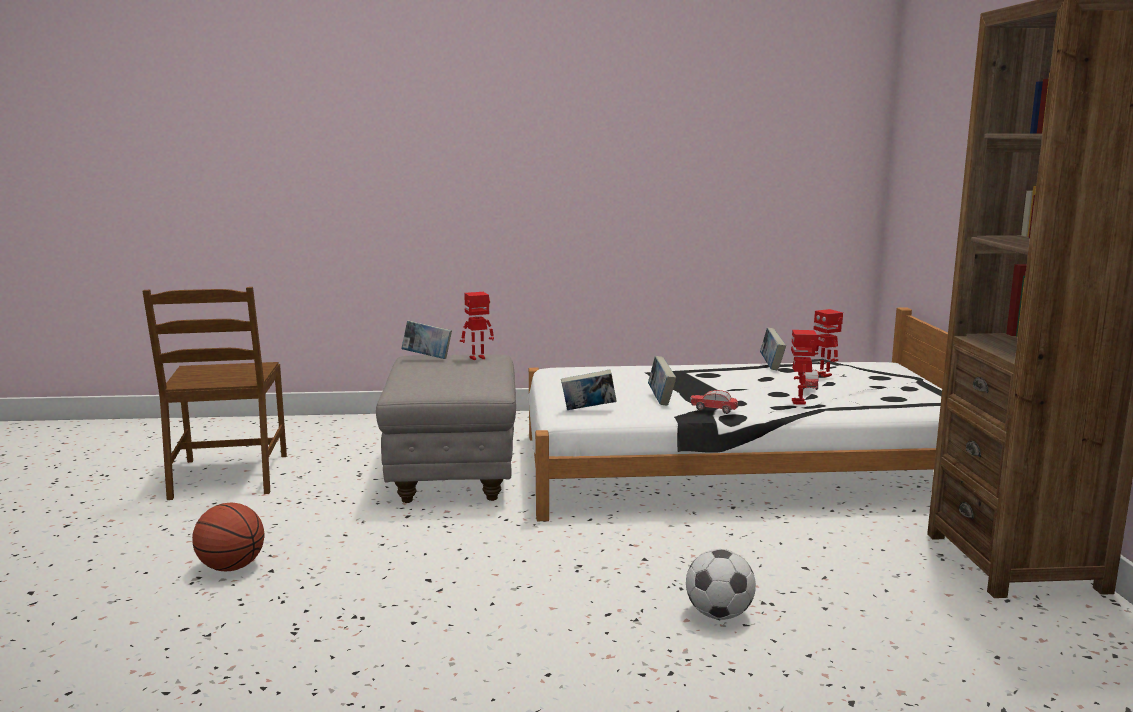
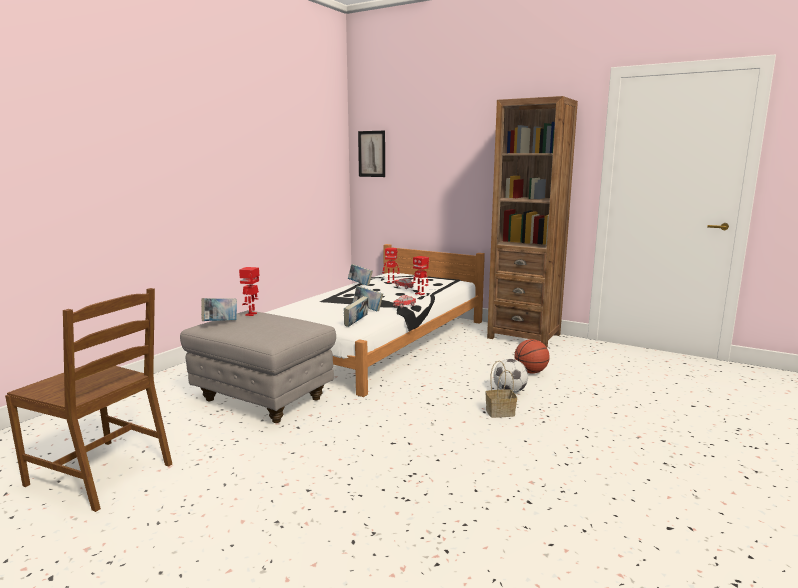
camera: 55 degrees left, 0 degrees up
(232, 567) = (280, 504): basketball -> basketball (530, 372)
(626, 627) = (501, 412): none -> basket
(911, 131) = (372, 154): none -> picture

